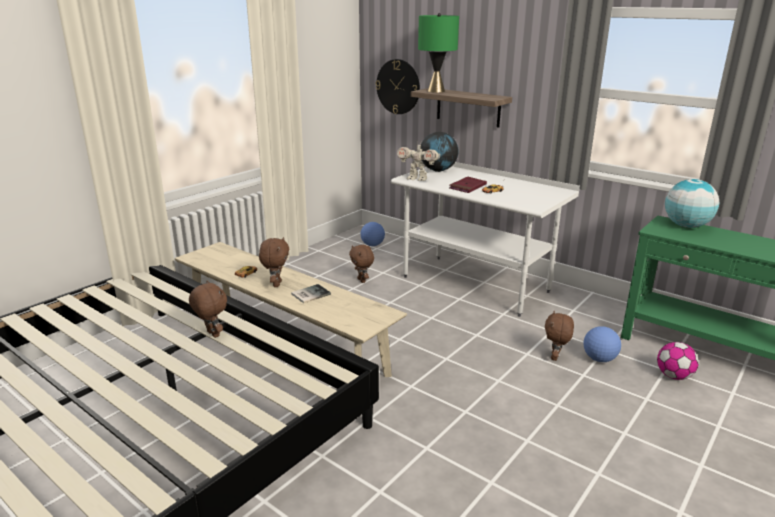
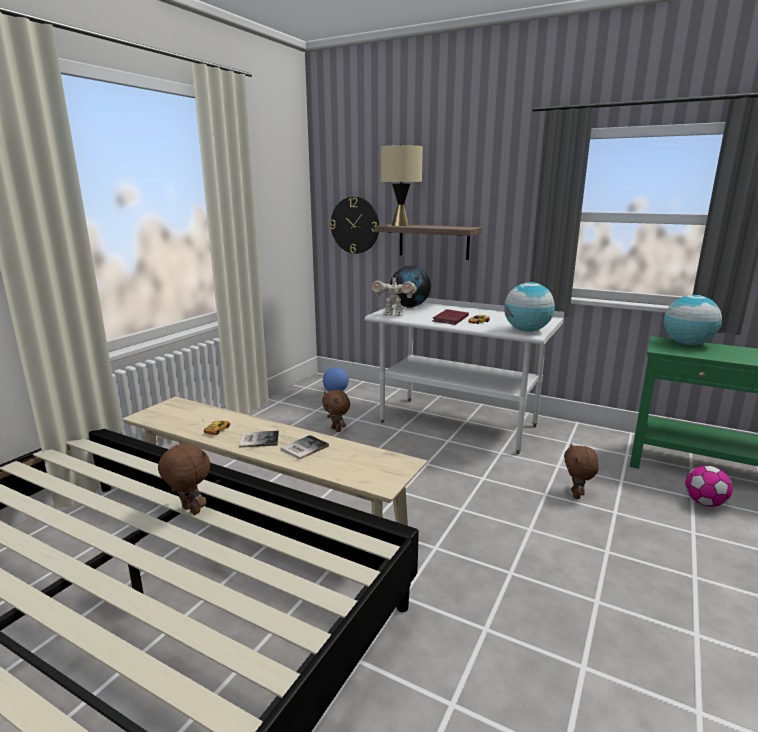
camera: 10 degrees left, 5 degrees down
(276, 284) = (258, 439): brown plush toy -> book
(436, 91) = (400, 225): green table lamp -> beige table lamp
(531, 203) = (527, 330): none -> globe
(599, 359) = (621, 492): football -> none

